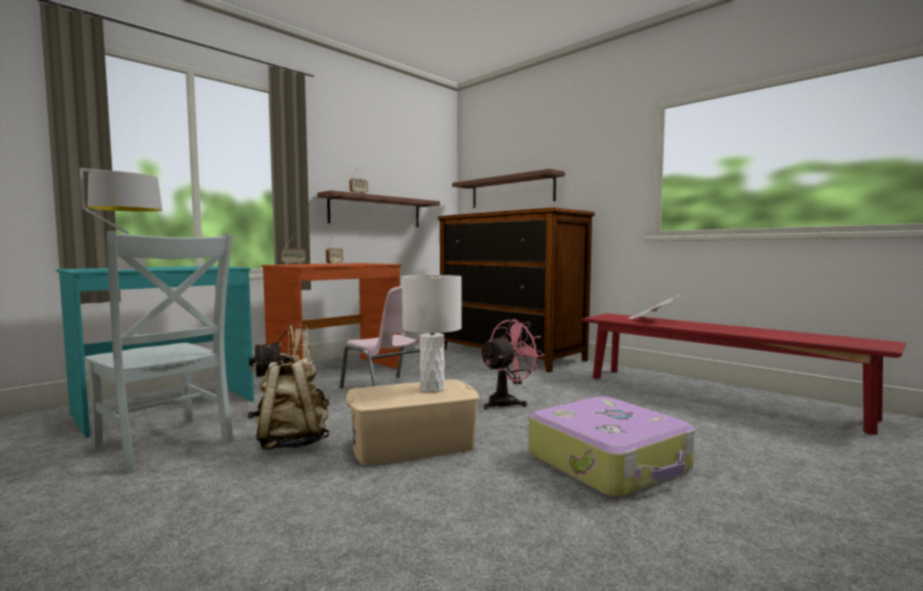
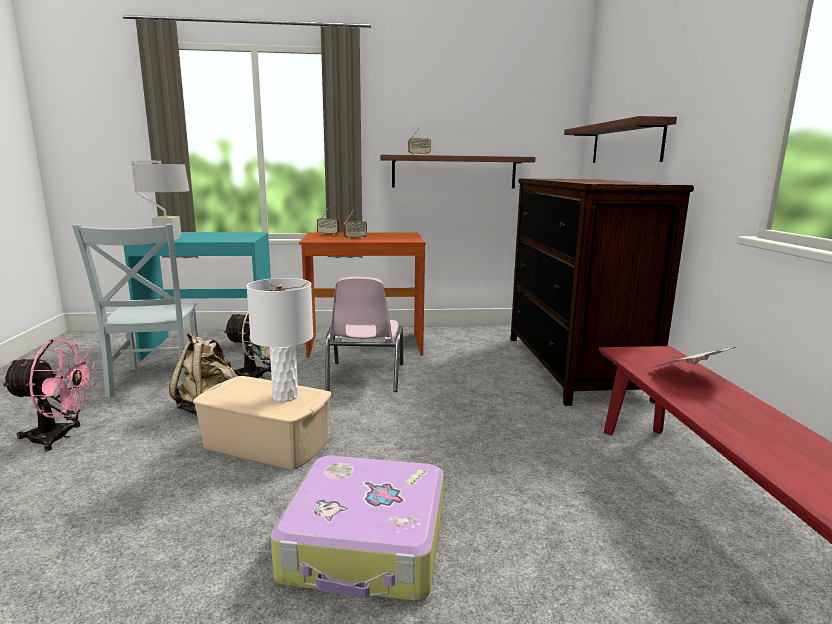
camera: 40 degrees right, 10 degrees up
(507, 402) = (433, 429): pink fan -> pink fan (59, 437)

